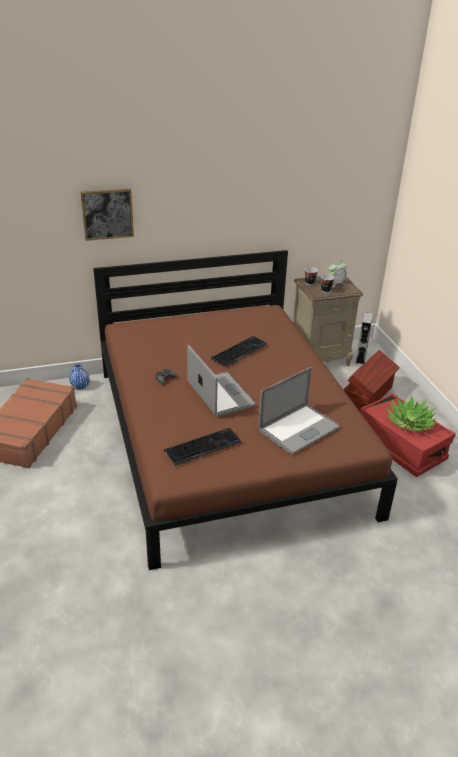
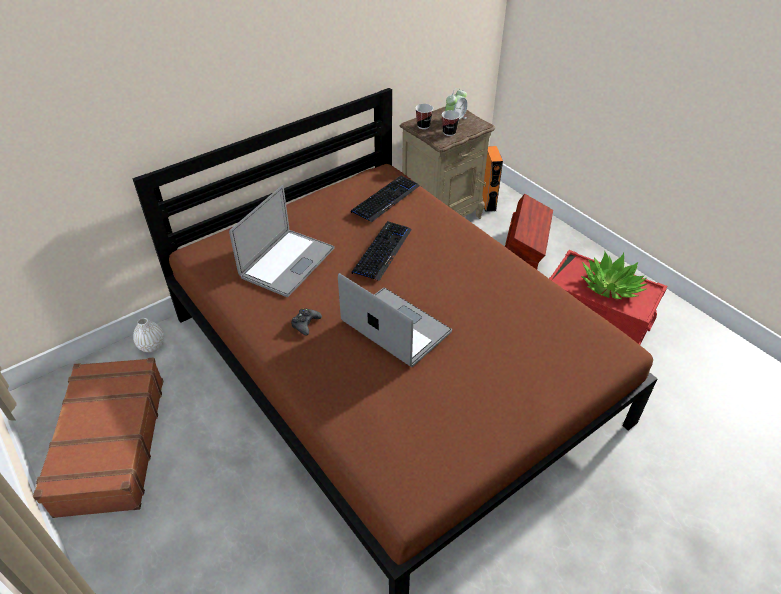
camera: 20 degrees left, 10 degrees up
(80, 386) = (152, 346): blue vase -> white vase
(107, 214) = (135, 90): picture -> none
(203, 447) = (421, 425): keyboard -> keyboard (386, 199)
(299, 429) = (525, 352): laptop -> laptop (287, 262)
(360, 357) = (487, 203): grey speaker -> orange speaker

